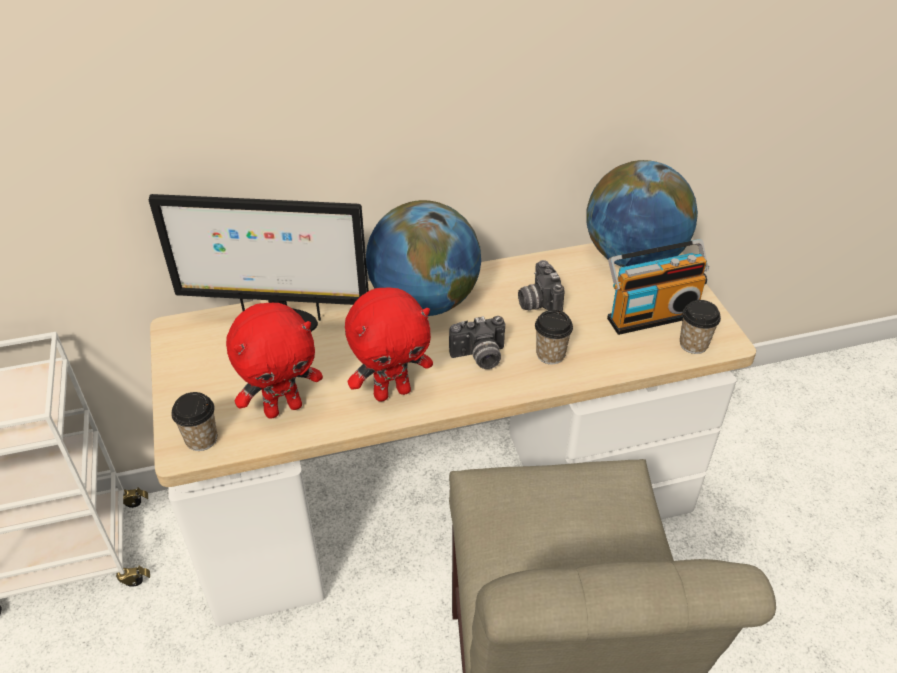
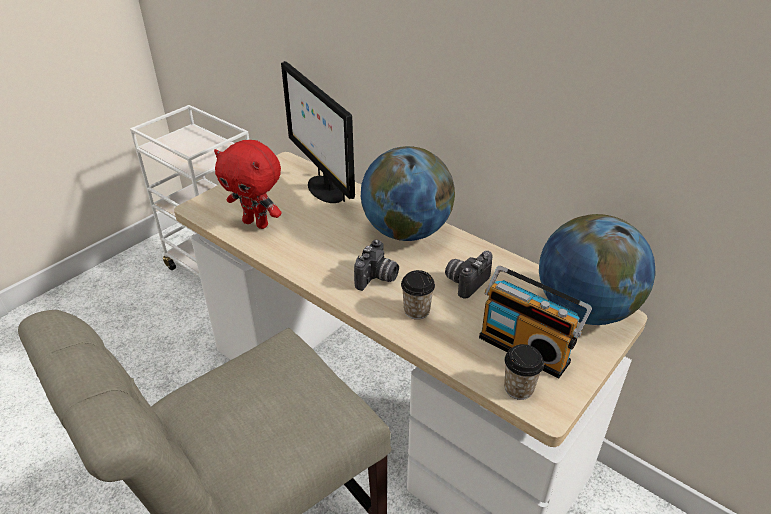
camera: 55 degrees right, 5 degrees down
(201, 439) = (209, 209): cup -> none
(392, 392) = (308, 256): red plush toy -> none
(479, 357) = (377, 278): camera -> camera turned 105 degrees counterclockwise

